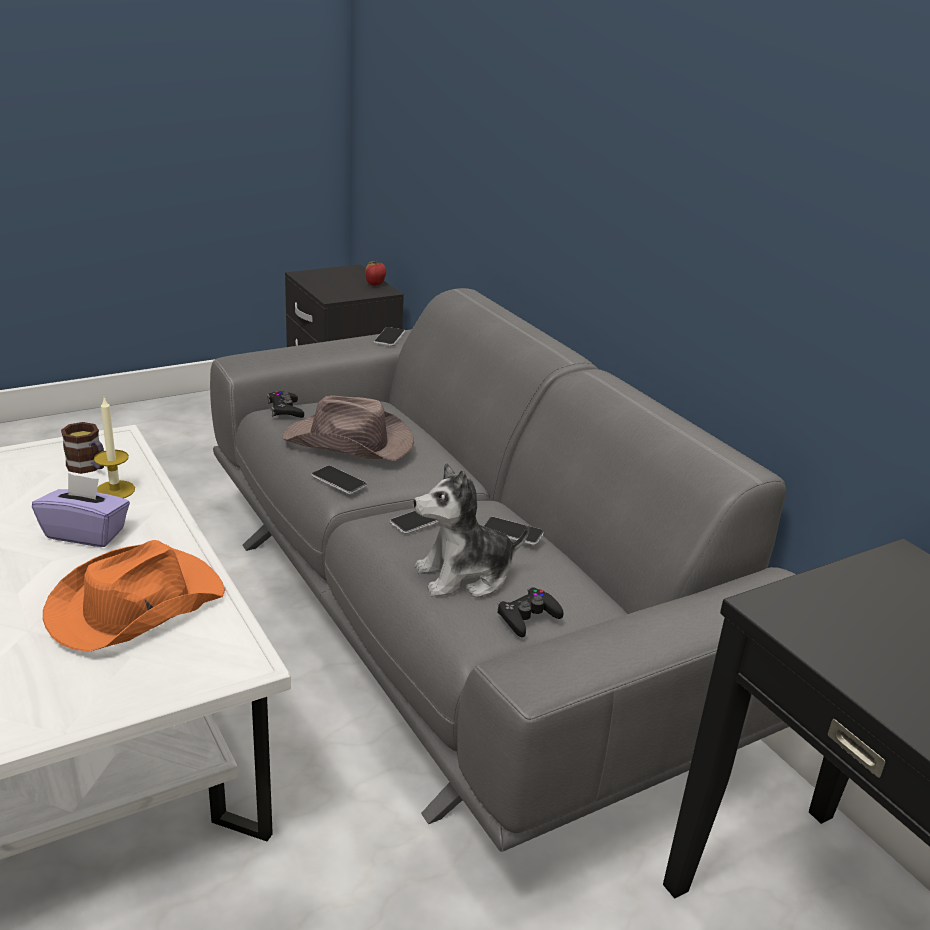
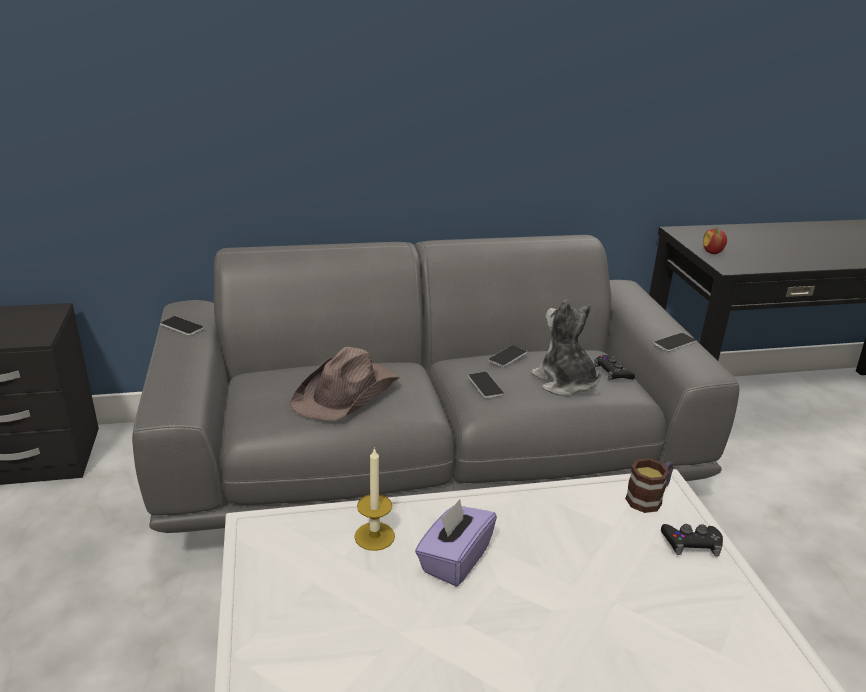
camera: 70 degrees left, 0 degrees up
(89, 467) = (314, 552): mug -> mug (649, 498)
(134, 605) = (586, 535): orange hat -> none
(285, 410) = (255, 416): black game controller -> black game controller (691, 543)
(338, 481) = (411, 409): phone -> phone (675, 343)
(375, 285) = (29, 311): apple -> apple (712, 252)
(465, 576) = (564, 383): plush toy -> plush toy turned 150 degrees clockwise

